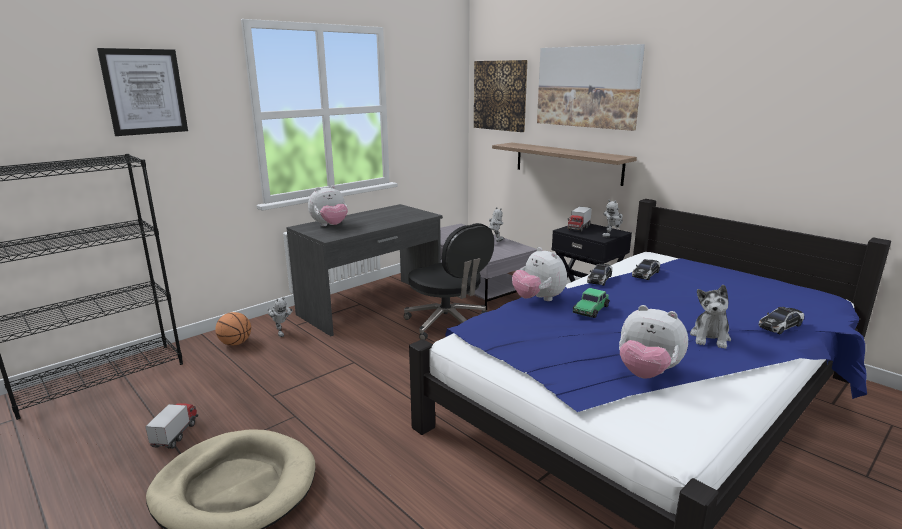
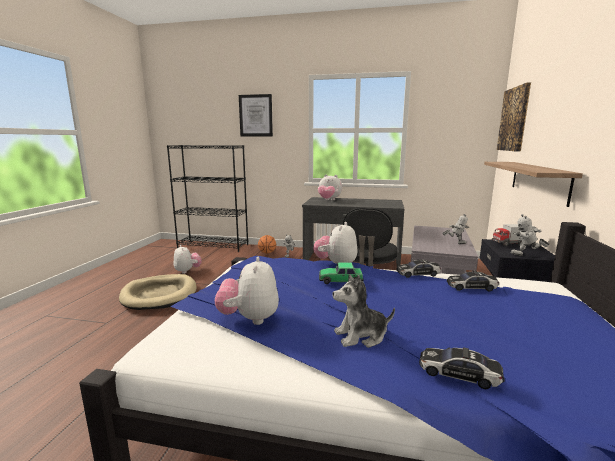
camera: 55 degrees right, 5 degrees down
(176, 434) = (187, 271): toy truck -> plush toy
(587, 87) = (560, 99): picture -> none

